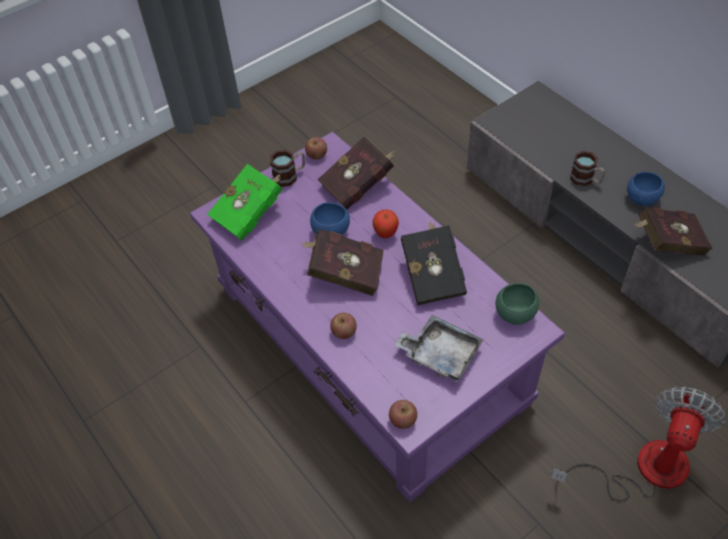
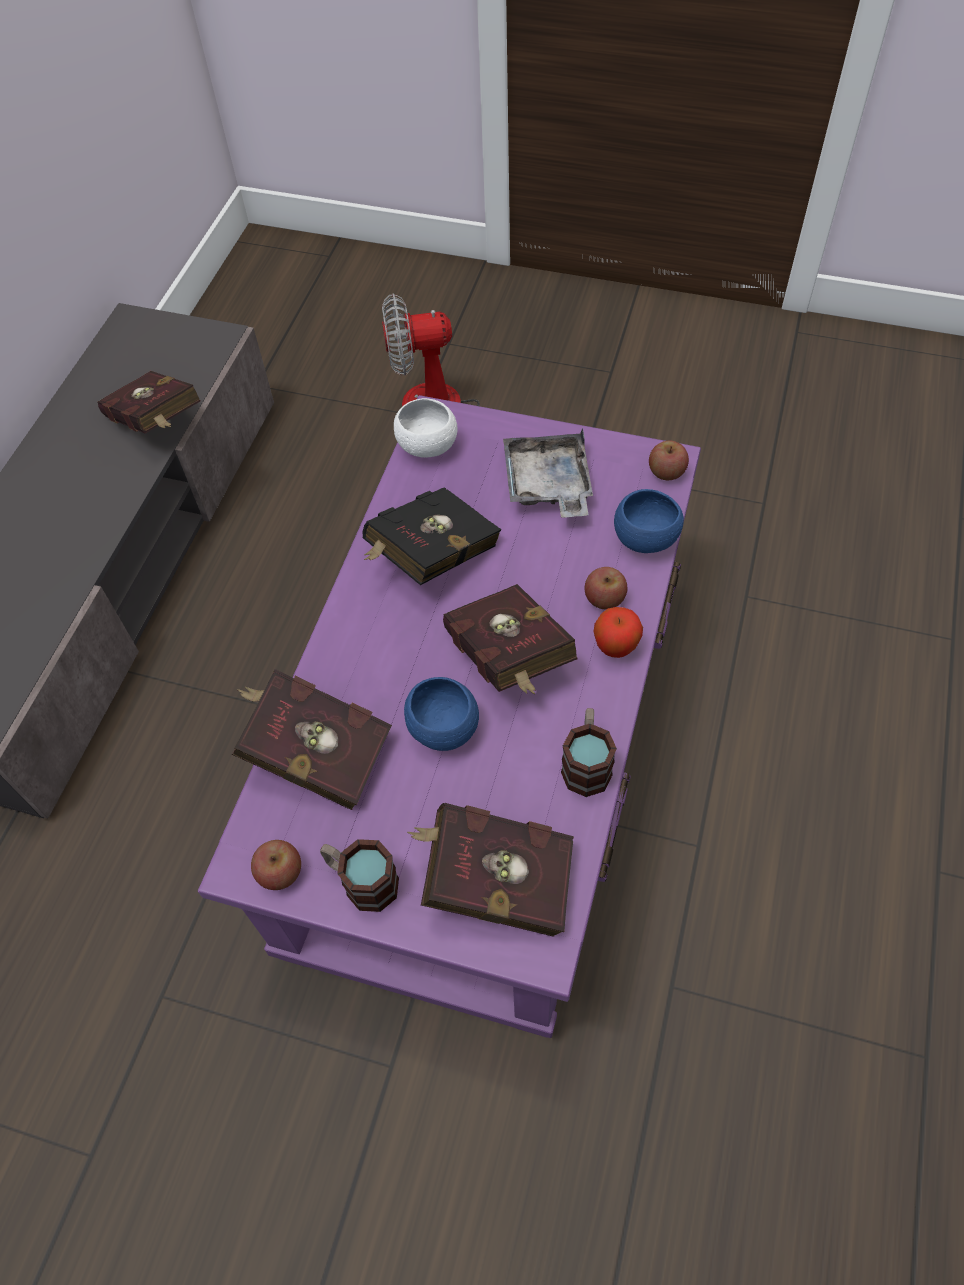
camera: 125 degrees left, 5 degrees up
(251, 213) = (493, 880): green book -> red book
(385, 234) = (395, 653): apple -> apple (615, 648)
(515, 314) = (427, 446): green bowl -> white bowl
(586, 180) = (74, 548): mug -> mug (586, 762)
(641, 198) = (82, 476): blue bowl -> blue bowl (645, 539)

